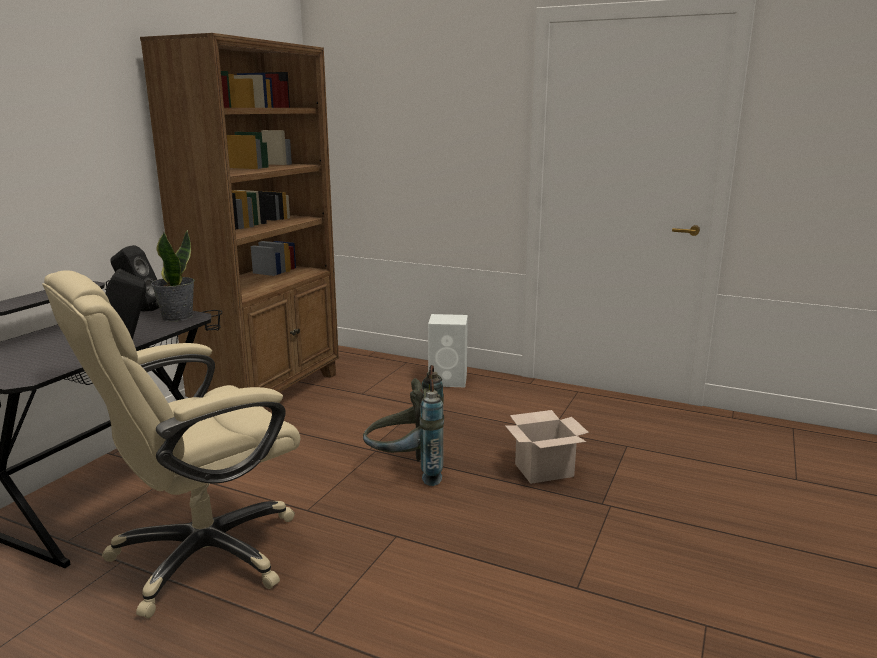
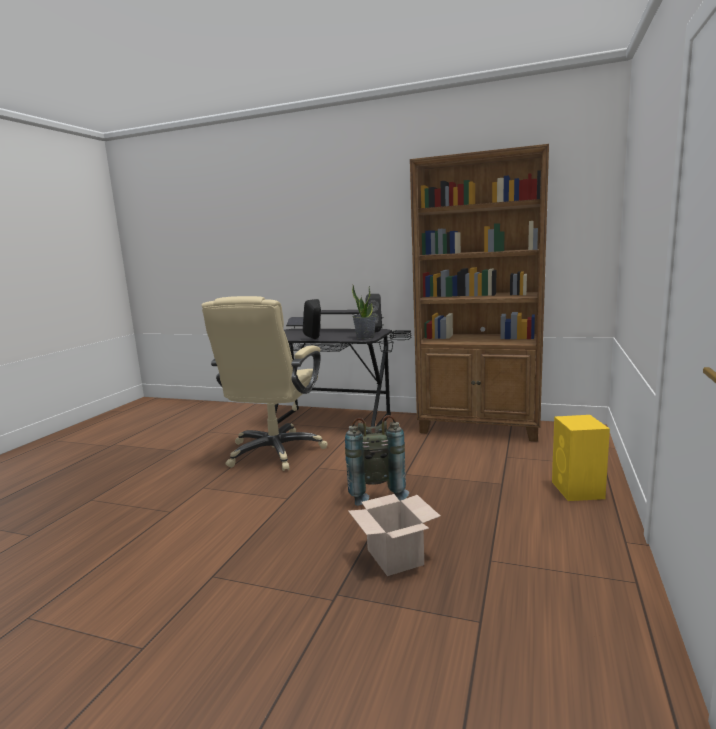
camera: 85 degrees right, 5 degrees down
(205, 553) = (275, 451): beige office chair -> beige office chair turned 120 degrees counterclockwise
(449, 380) = (578, 490): white speaker -> yellow speaker

